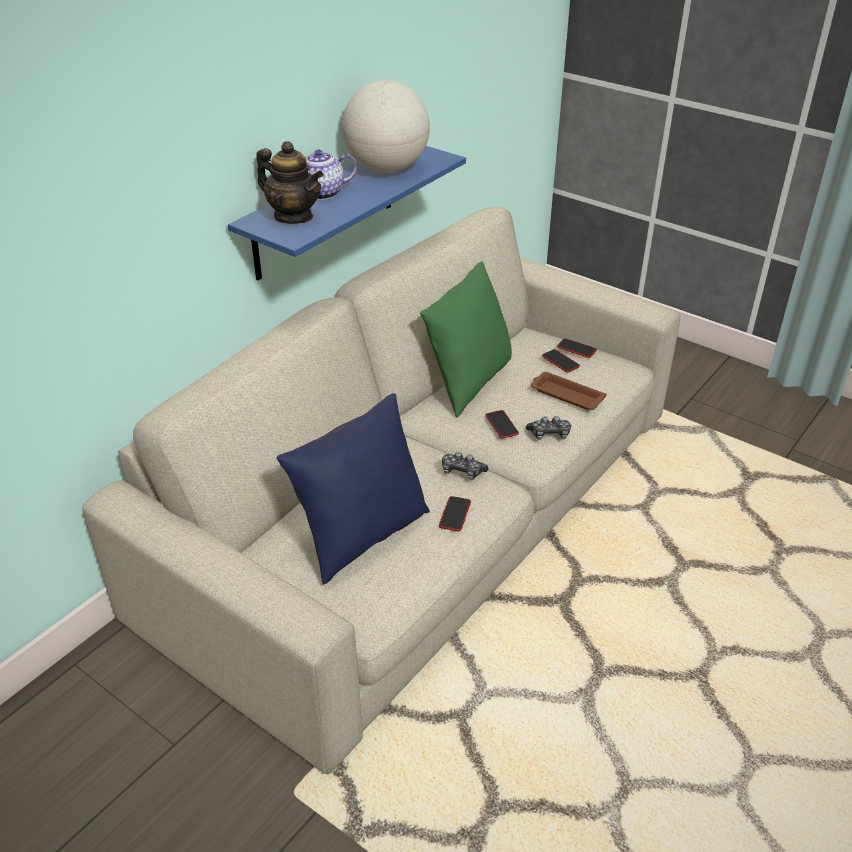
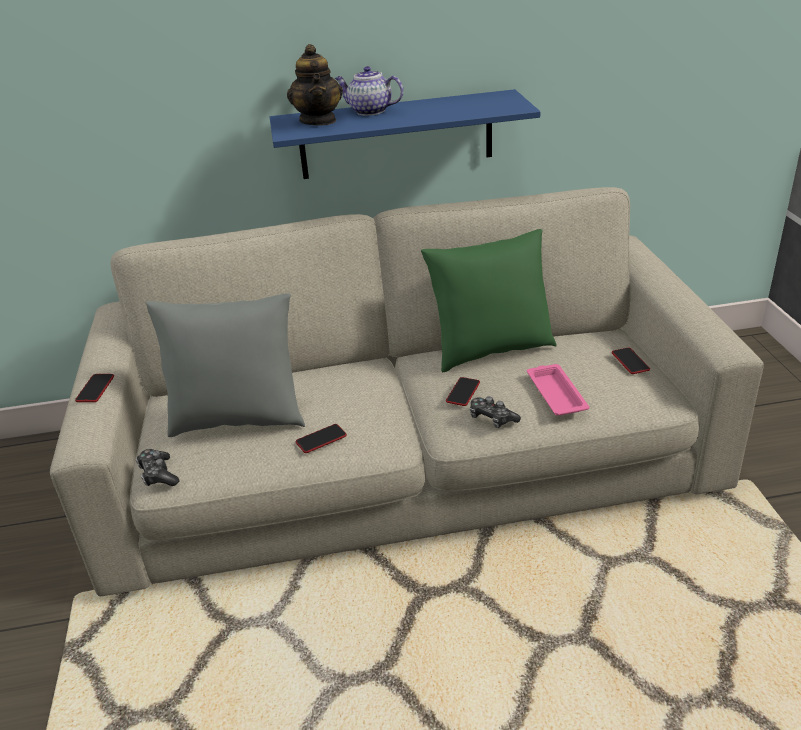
camera: 45 degrees right, 5 degrees down
(361, 536) = (238, 419): blue pillow -> grey pillow
(386, 169) = (454, 106): globe -> none
(462, 471) = (378, 412): game controller -> game controller (158, 474)
(560, 361) = (593, 364): phone -> phone (95, 389)
(566, 395) = (555, 393): brown tray -> pink tray

